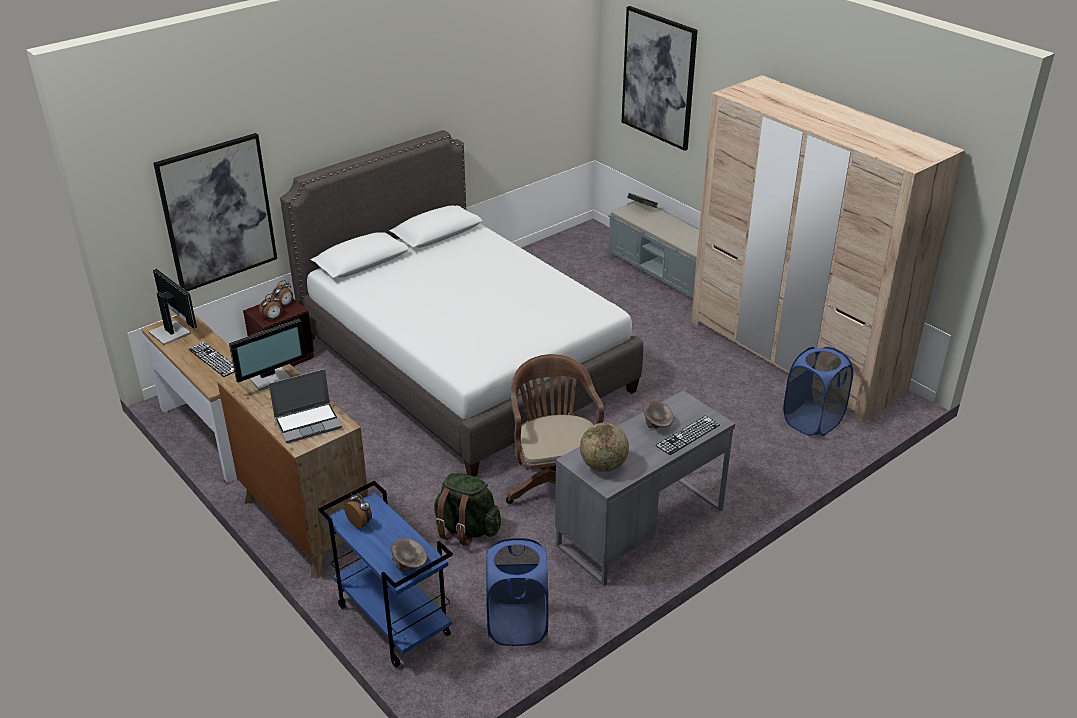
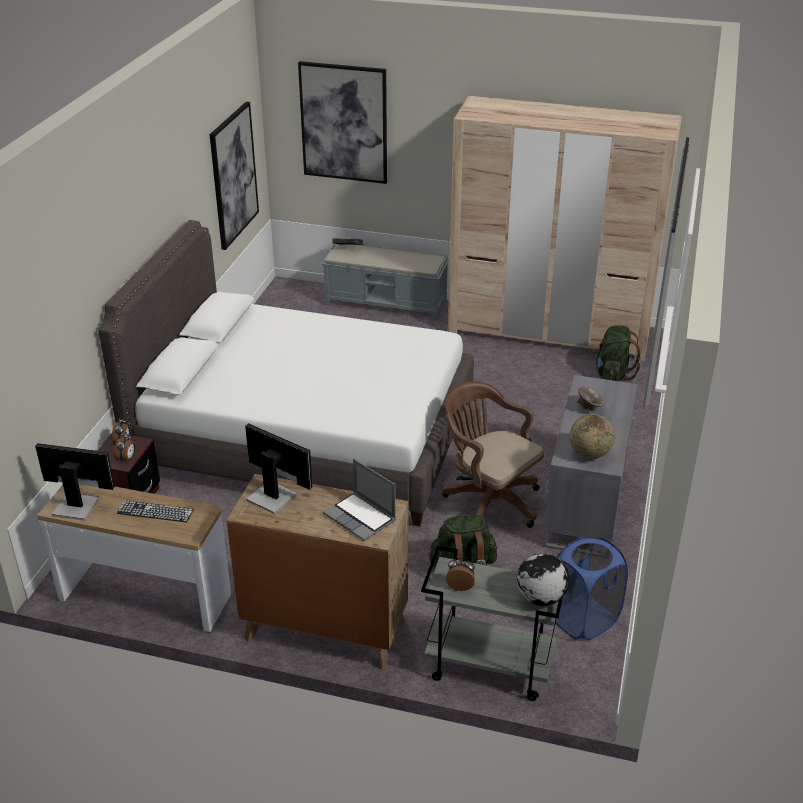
camera: 35 degrees left, 0 degrees up
(217, 212) = (57, 364): picture -> picture (233, 175)
(269, 377) = (272, 496): monitor -> monitor turned 75 degrees counterclockwise
(308, 423) = (361, 517): laptop -> laptop turned 105 degrees clockwise
(392, 620) = (488, 667): blue cart -> grey cart
(410, 566) = (540, 597): grey bowl -> globe
(688, 435) = (618, 406): keyboard -> none
(812, 421) = (612, 374): blue laundry basket -> green backpack

